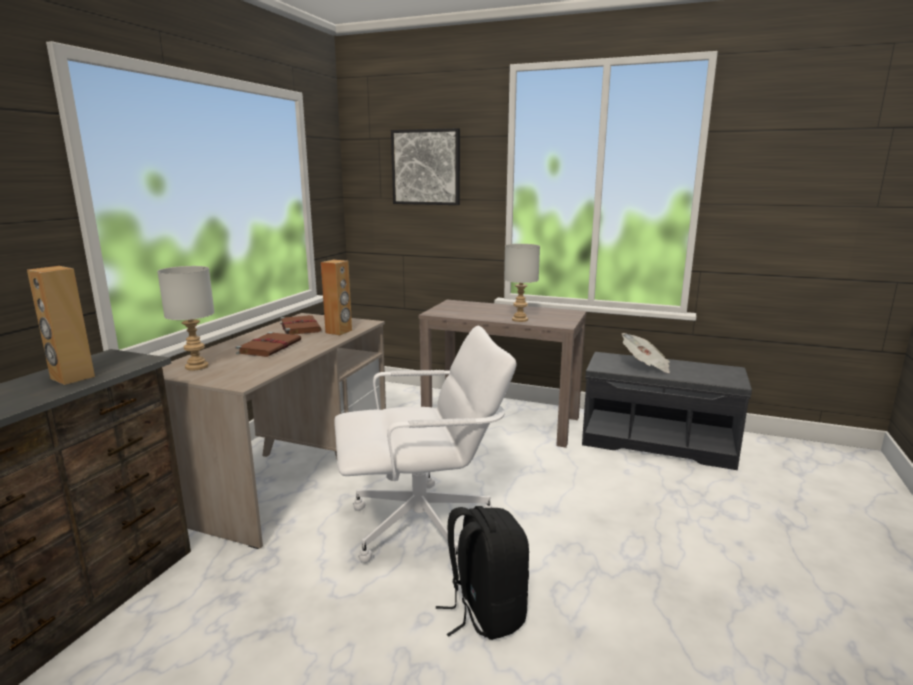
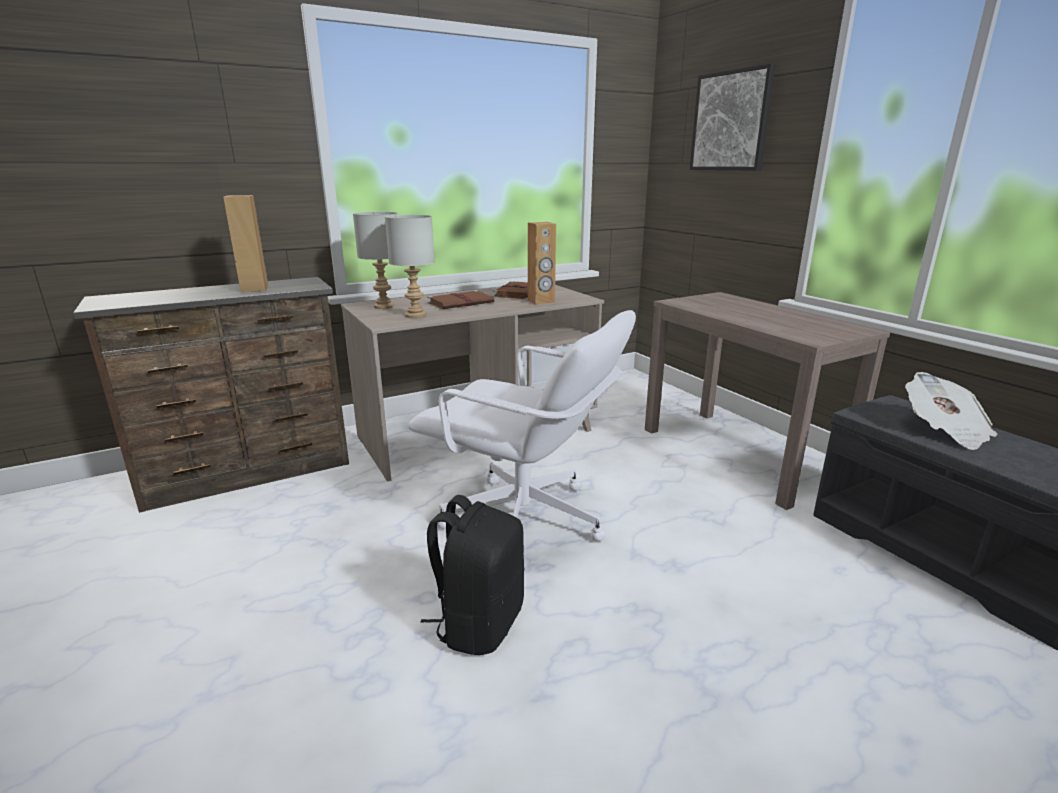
camera: 40 degrees right, 5 degrees up
(520, 319) = (764, 324): grey table lamp -> grey table lamp (416, 315)

